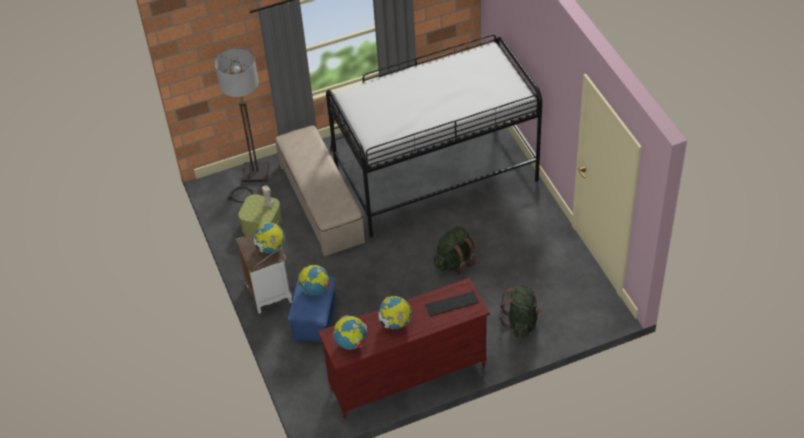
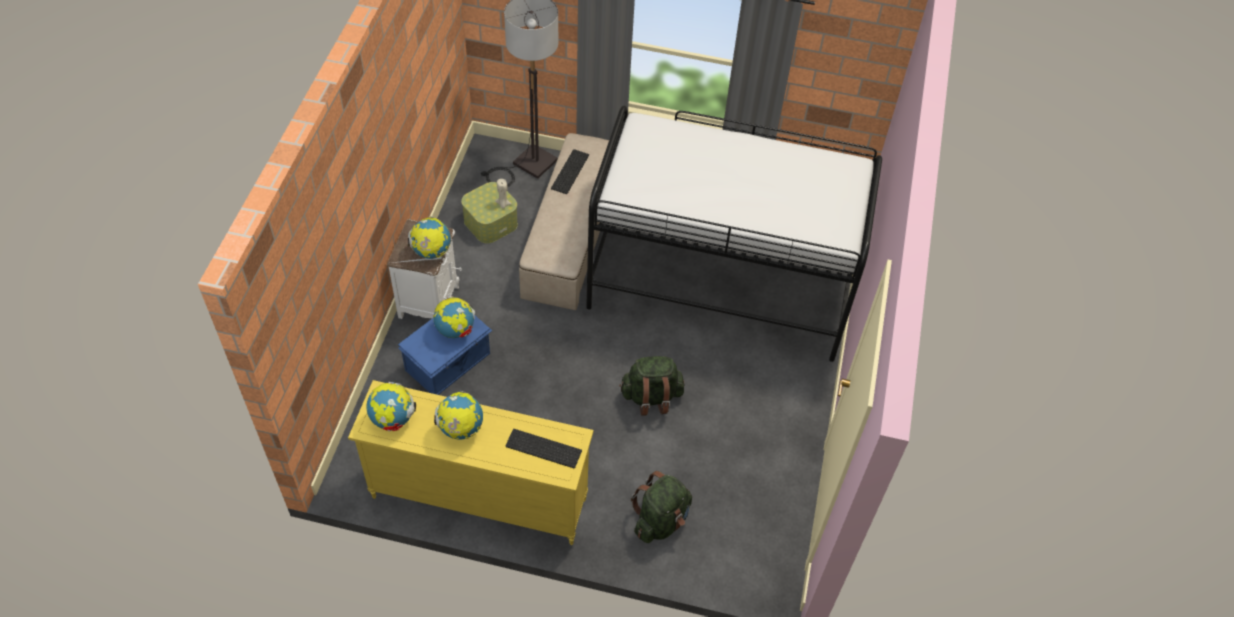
camera: 30 degrees right, 5 degrees up
(299, 158) = (569, 171): none -> keyboard
(408, 379) = (479, 499): red dresser -> yellow dresser

